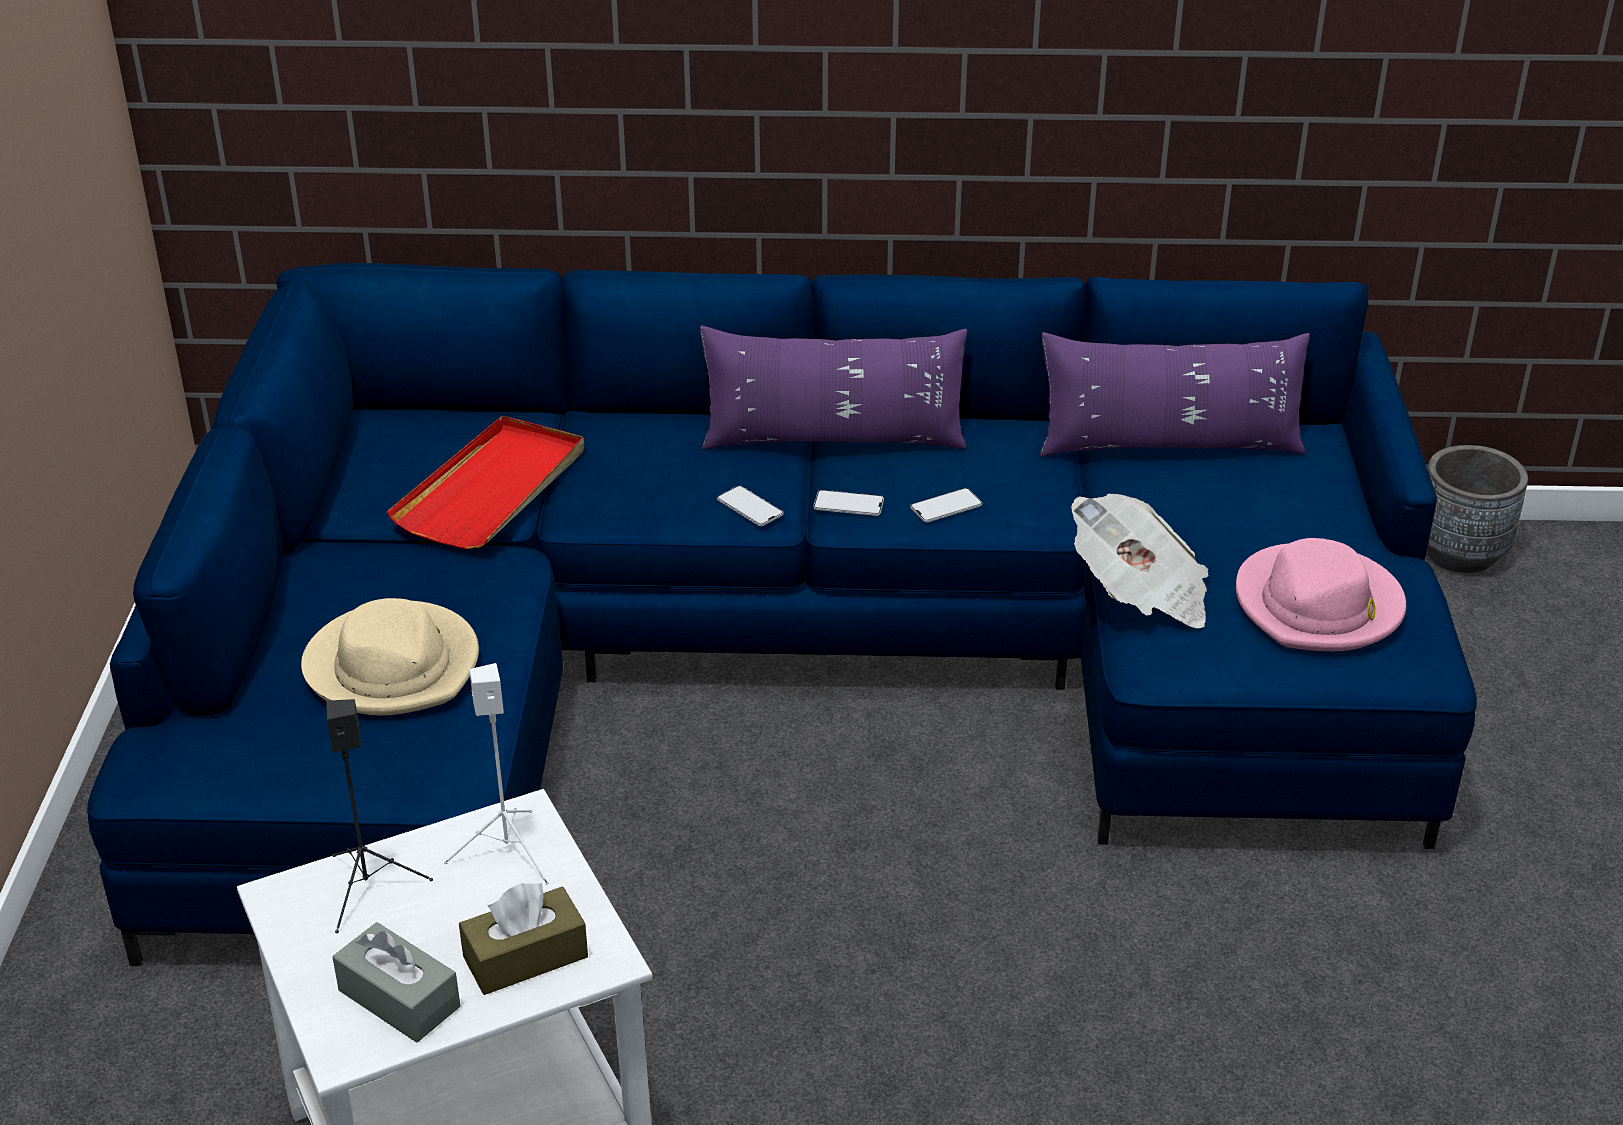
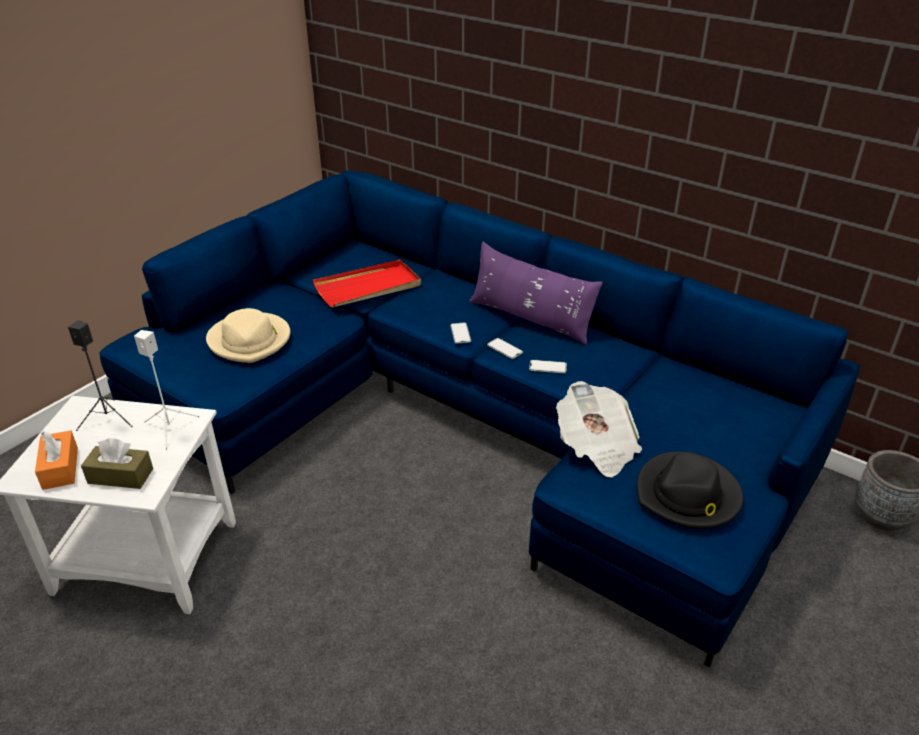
camera: 35 degrees right, 0 degrees up
(399, 998) = (60, 468): grey tissue box -> orange tissue box
(1169, 445) = (693, 382): purple pillow -> none
(1319, 606) = (688, 495): pink hat -> black hat

